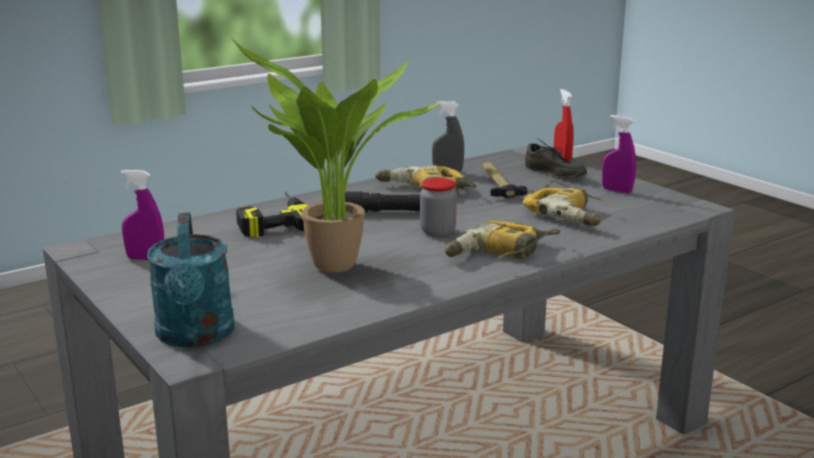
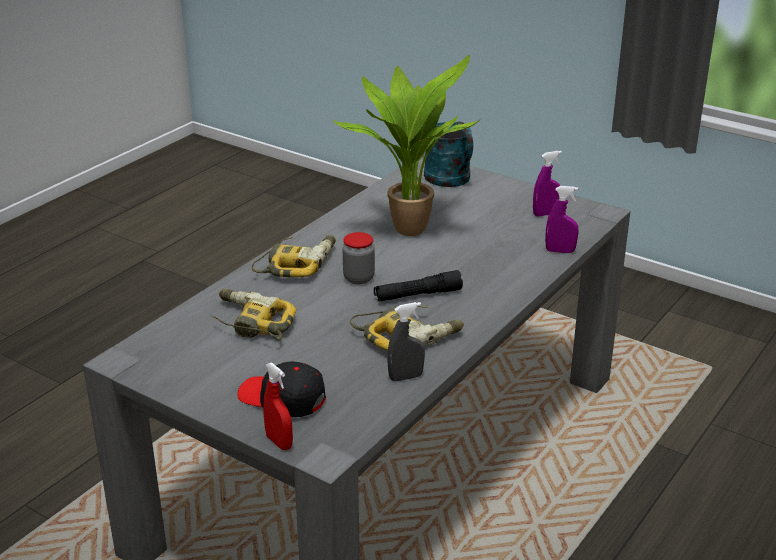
camera: 160 degrees right, 10 degrees up
(272, 220) = (505, 266): power drill -> none
(497, 185) = (337, 361): hammer -> none
(553, 174) = (282, 398): grey shoe -> black cap
(617, 190) = (205, 376): purple spray bottle -> purple spray bottle (560, 251)

